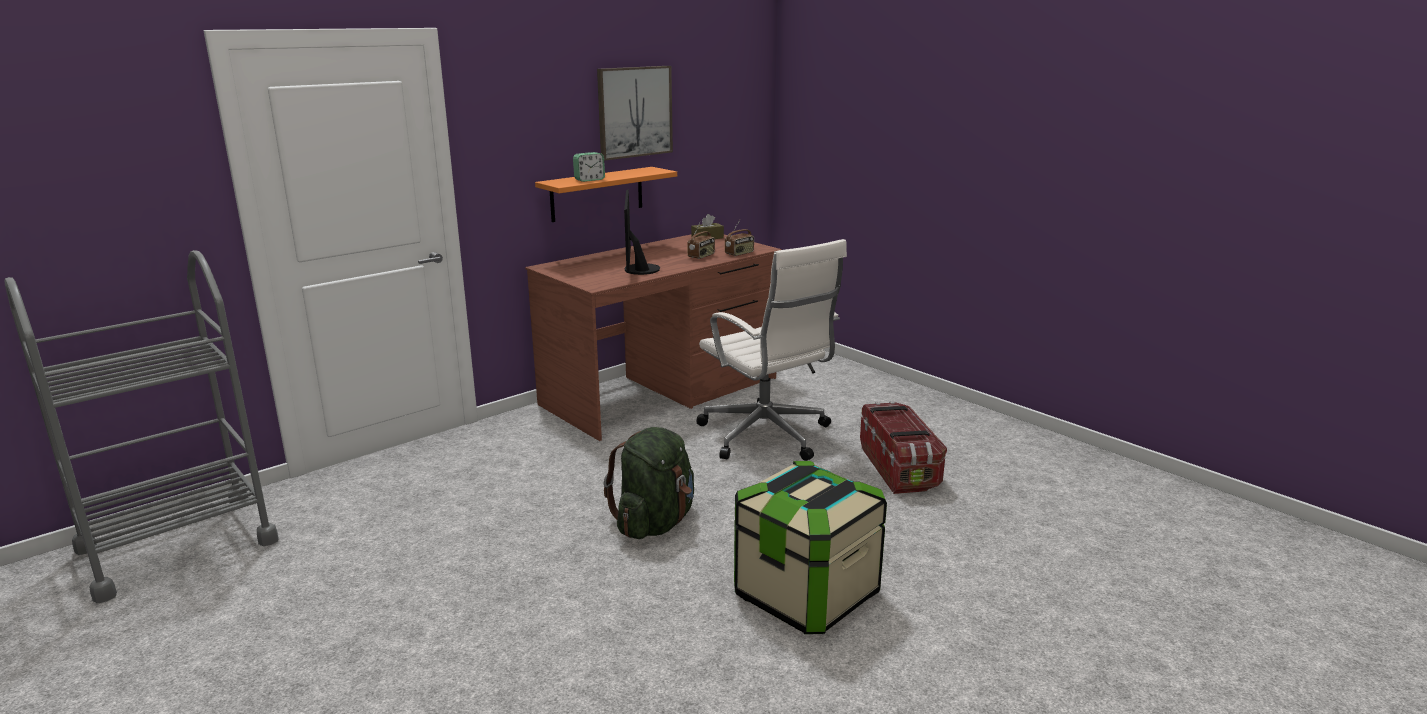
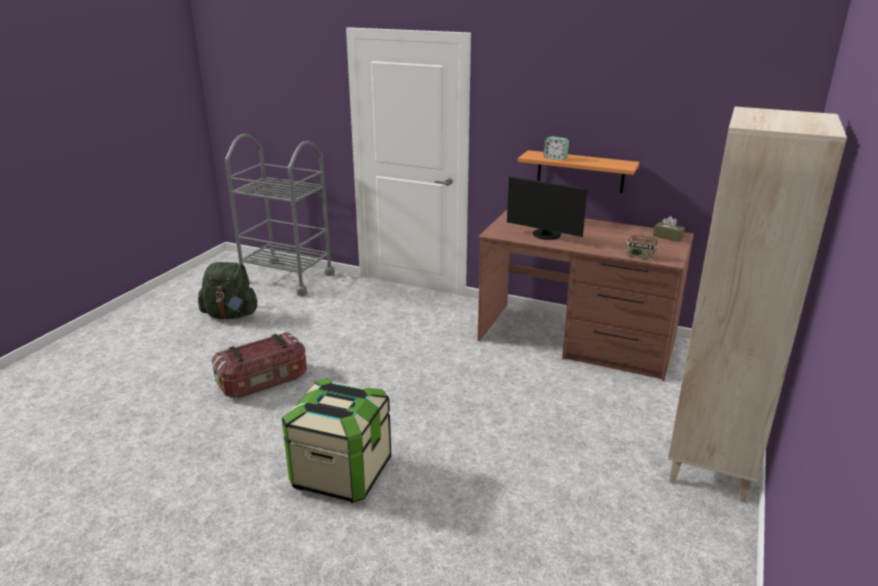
camera: 65 degrees right, 5 degrees up
(634, 112) = (628, 113): picture -> none
(637, 270) = (545, 235): monitor -> monitor turned 120 degrees counterclockwise
(655, 523) = (390, 391): green backpack -> green backpack (231, 315)
(701, 256) = (611, 246): radio -> none
(766, 436) = (551, 403): white office chair -> none
(899, 468) = (562, 482): storage box -> storage box (263, 382)
(912, 401) = (710, 466): none -> beige bookcase

